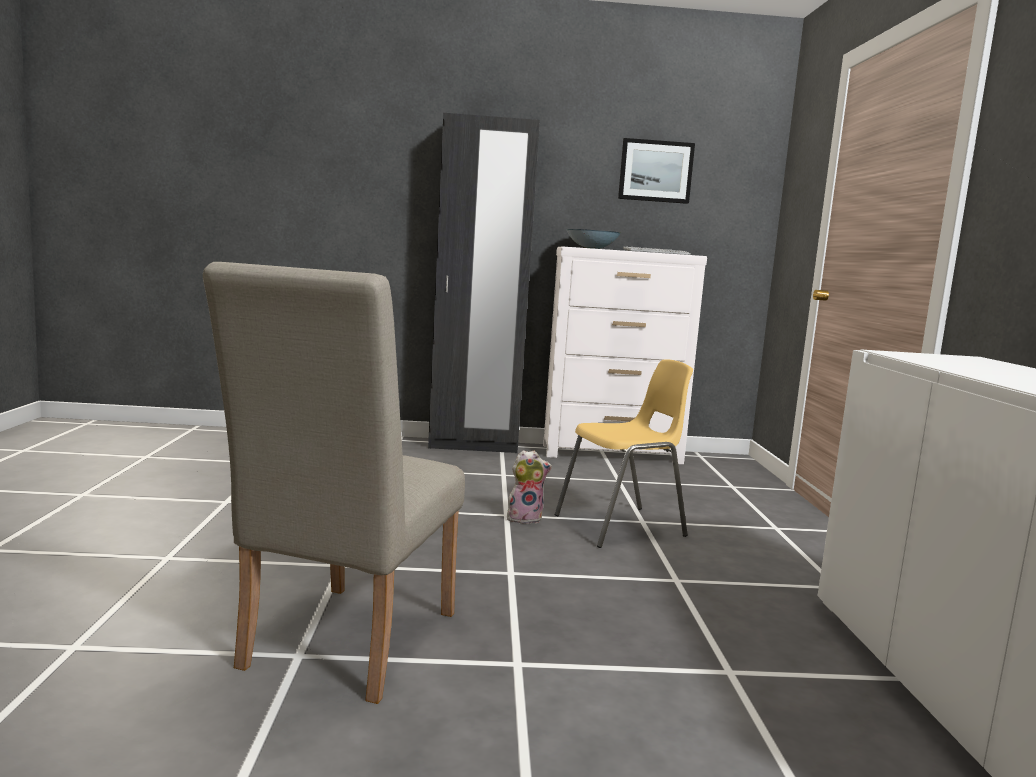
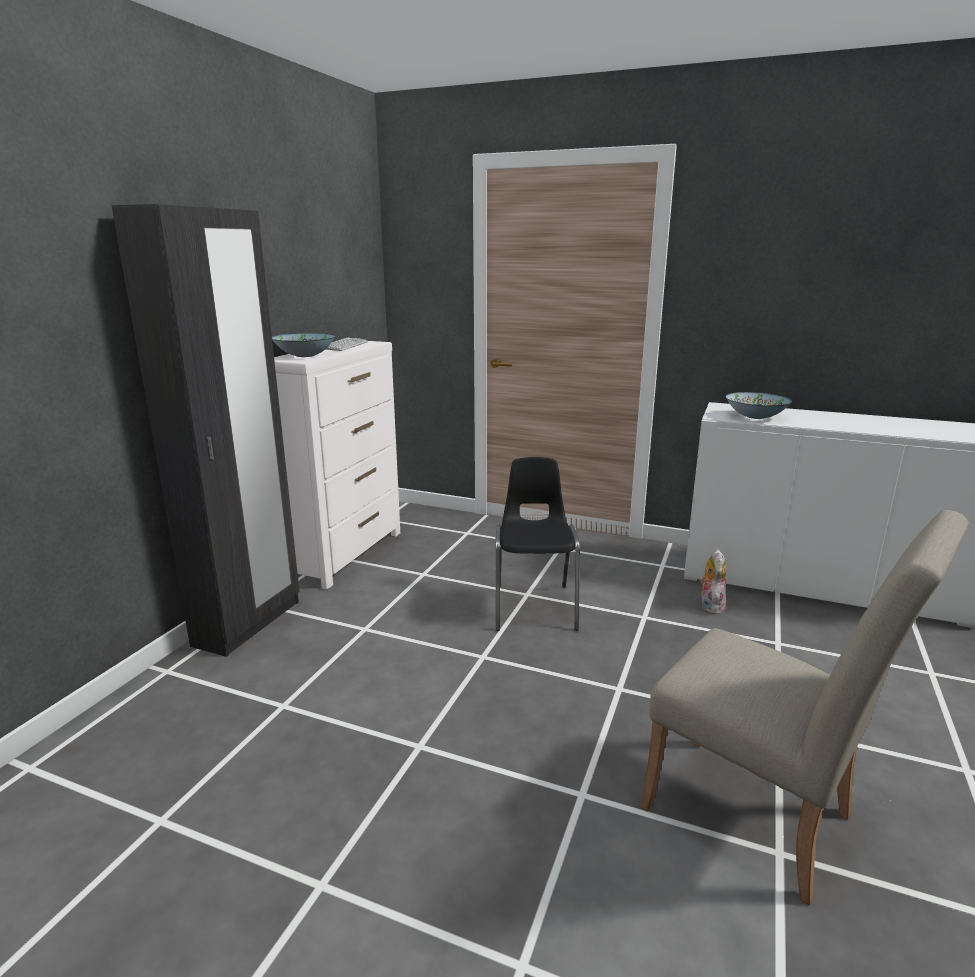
camera: 65 degrees left, 10 degrees up
(525, 518) = (496, 648): plush toy -> plush toy (710, 605)
(621, 526) = (534, 606): yellow chair -> black chair
(655, 171) = (312, 256): picture -> none
(944, 361) = (755, 417): none -> bowl

